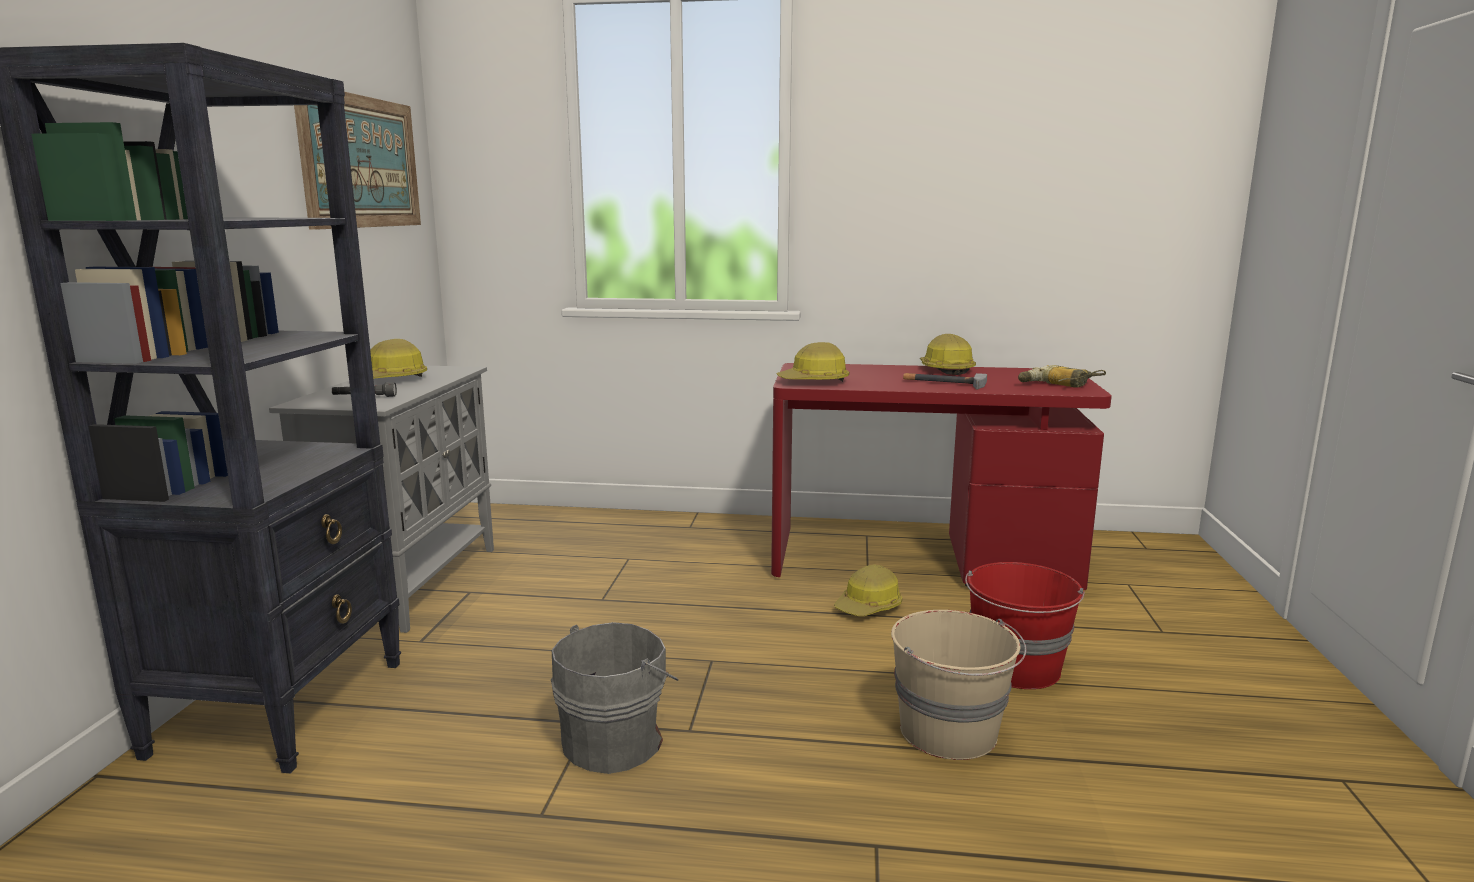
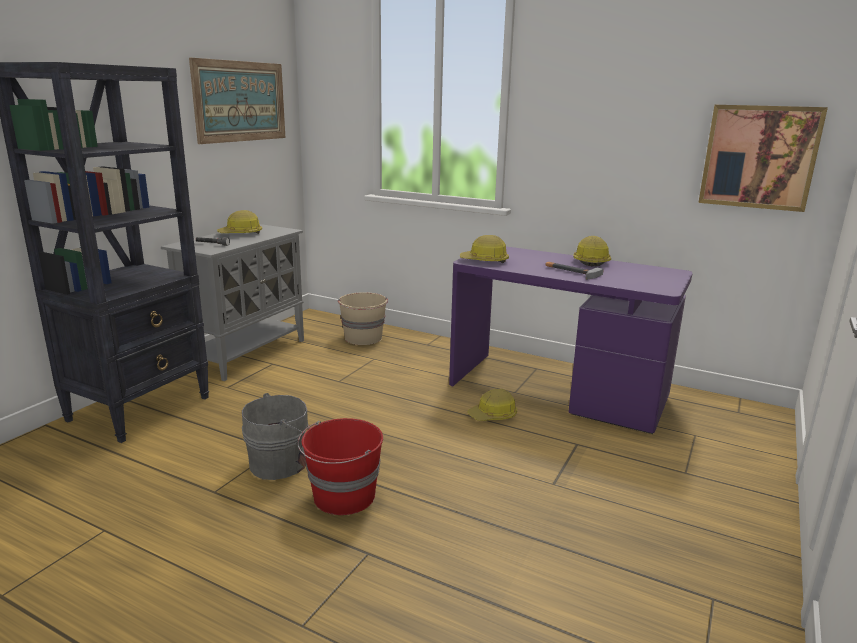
camera: 20 degrees right, 5 degrees up
(922, 560) = (559, 391): red desk -> purple desk
(950, 732) = (471, 503): beige bucket -> beige bucket (363, 338)
(1017, 668) = (553, 474): red bucket -> red bucket (343, 497)
(1059, 385) = (654, 283): power drill -> none
(1133, 217) = (759, 157): none -> picture

